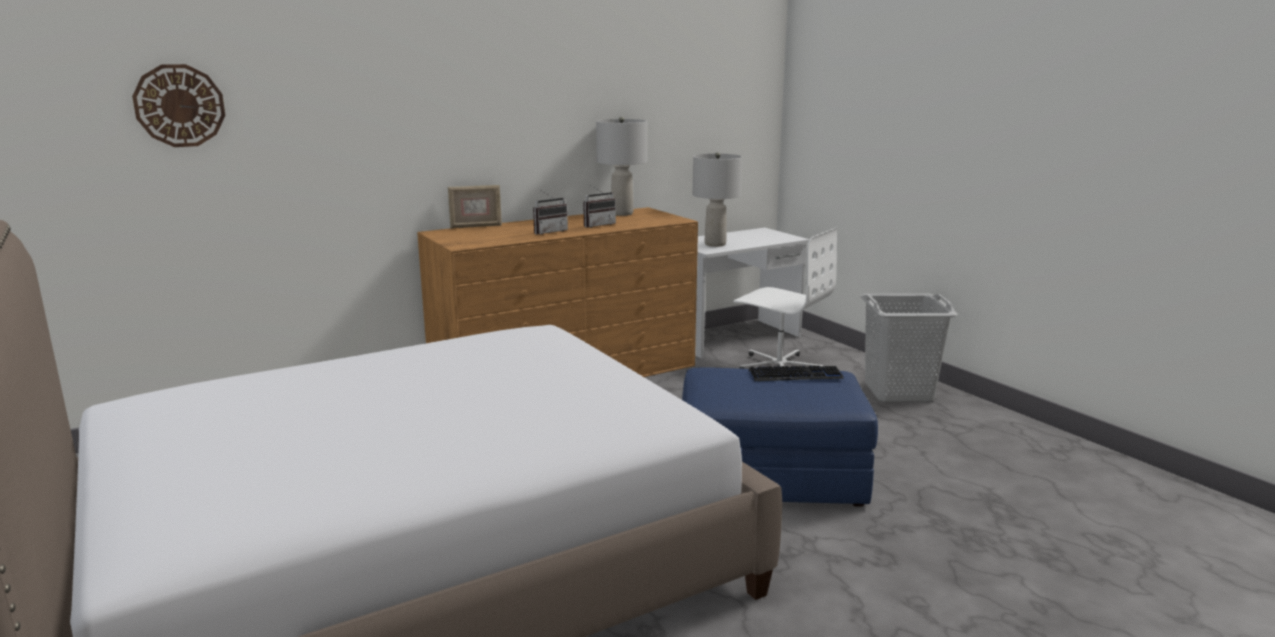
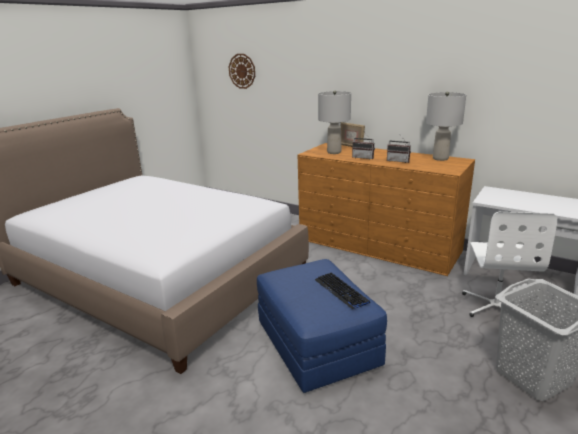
camera: 65 degrees right, 5 degrees up
(715, 244) = (504, 199): grey table lamp -> grey table lamp (333, 152)

